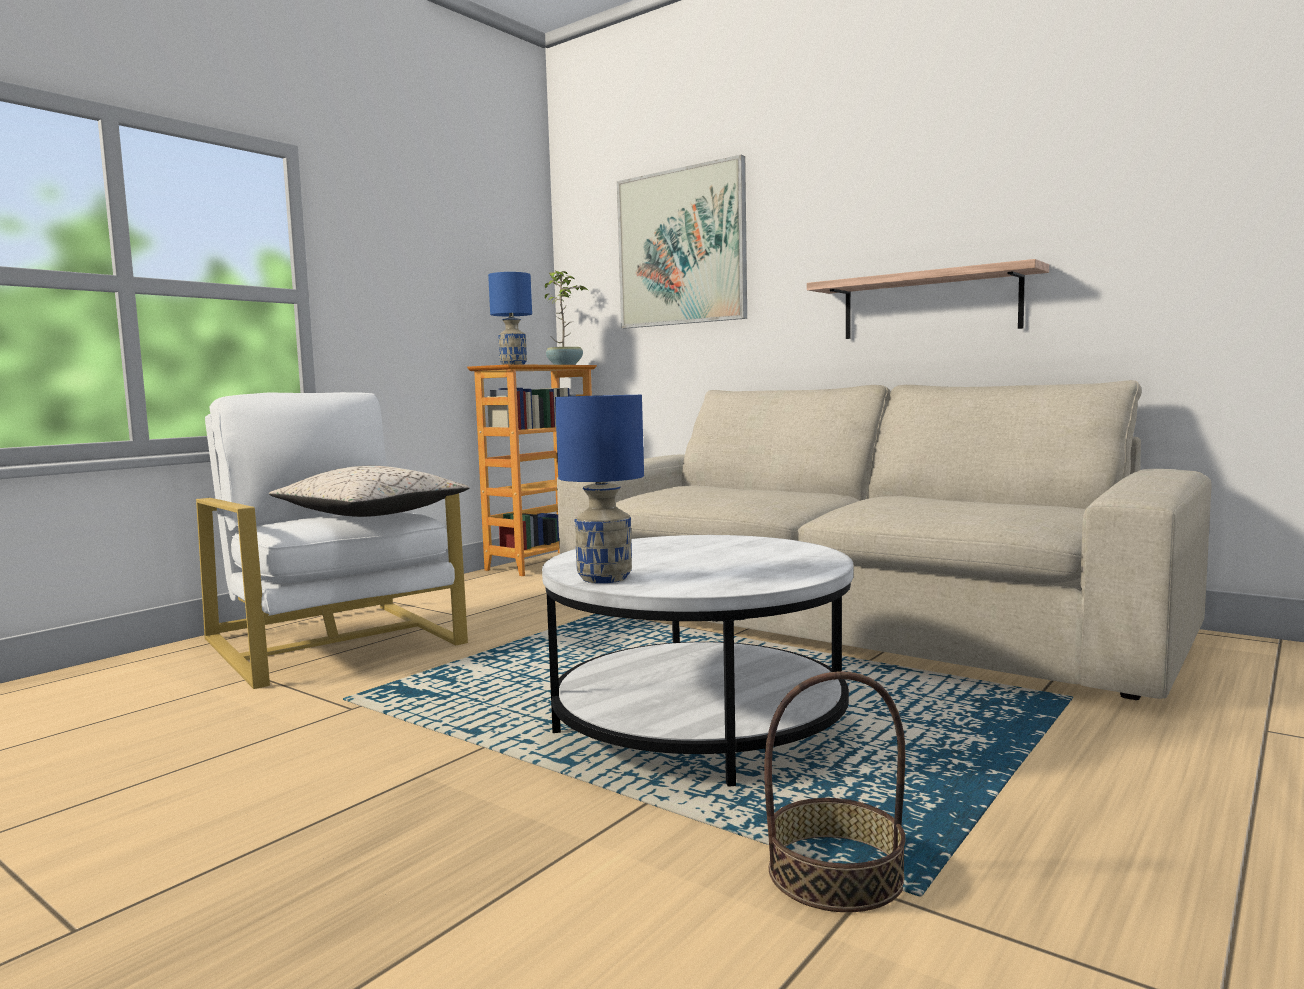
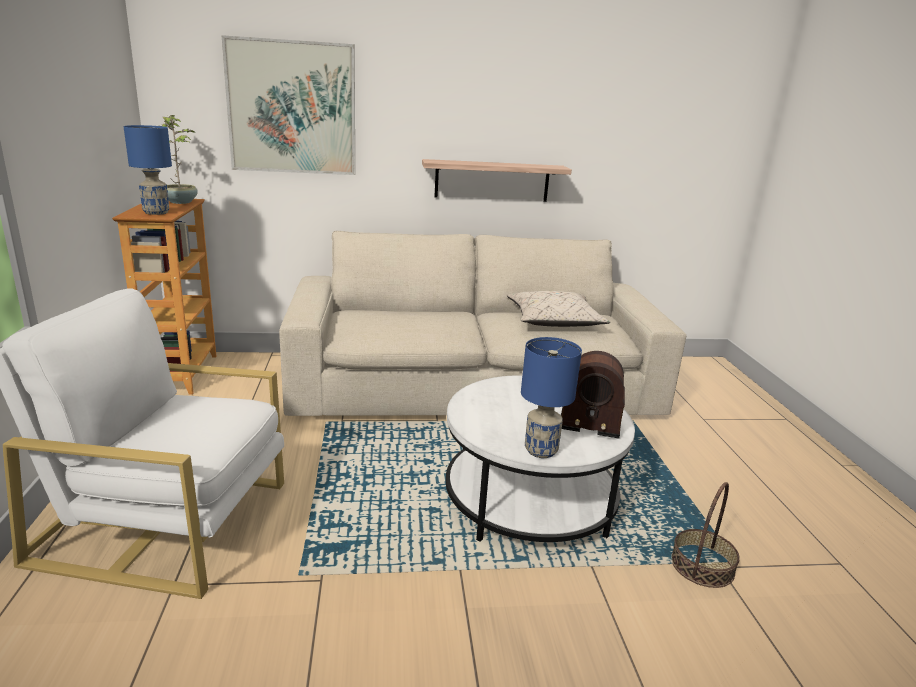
camera: 45 degrees left, 15 degrees up
(371, 515) = (212, 413): beige pillow -> beige pillow (553, 321)
(748, 568) = (579, 416): none -> radio

